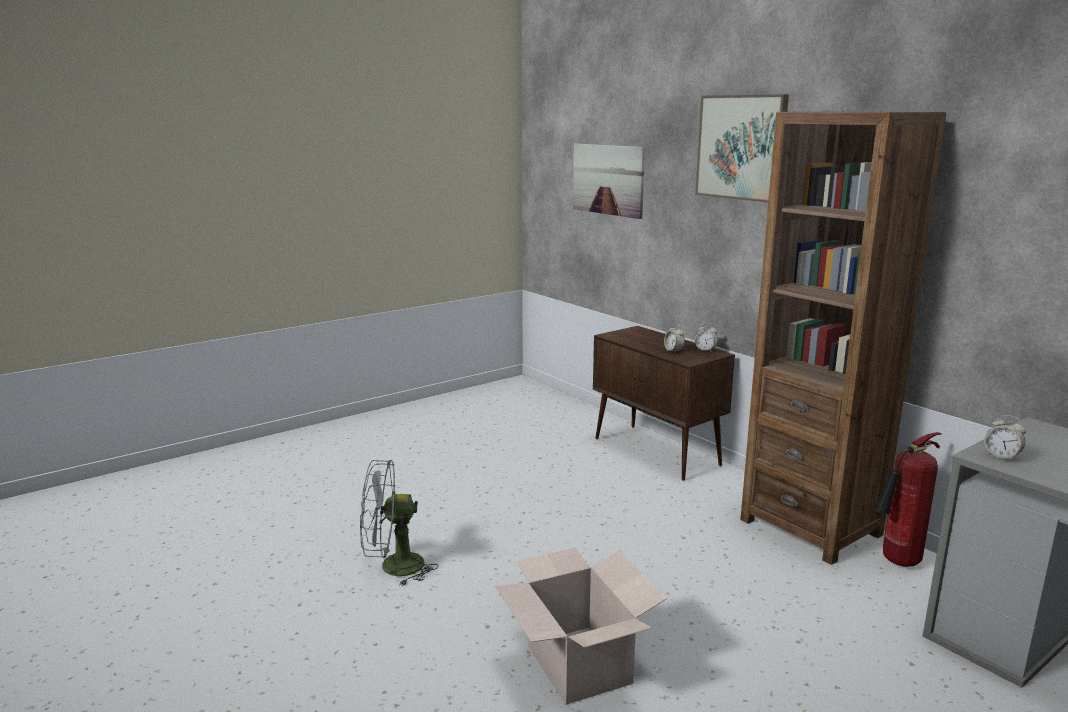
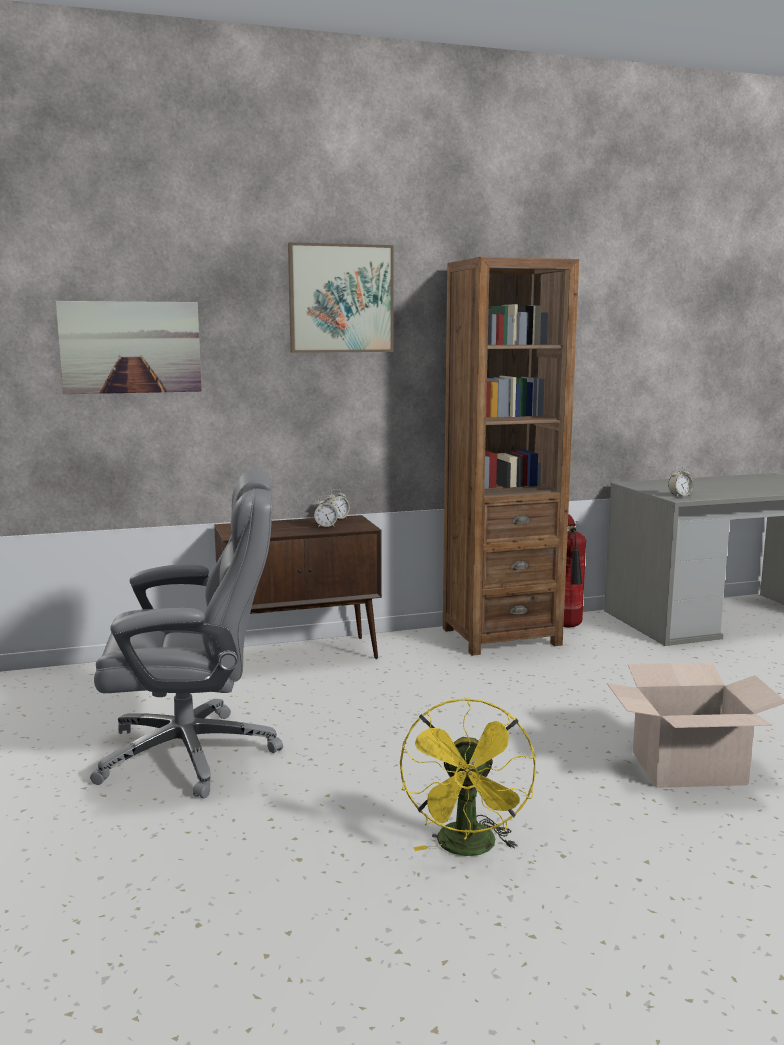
camera: 70 degrees left, 5 degrees down
(392, 568) = (468, 849): grey fan -> yellow fan
(471, 456) = (192, 753): none -> grey office chair

